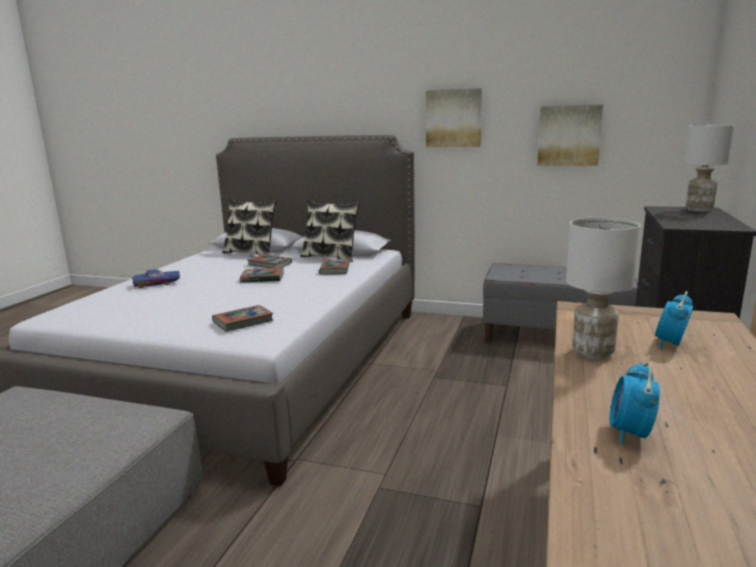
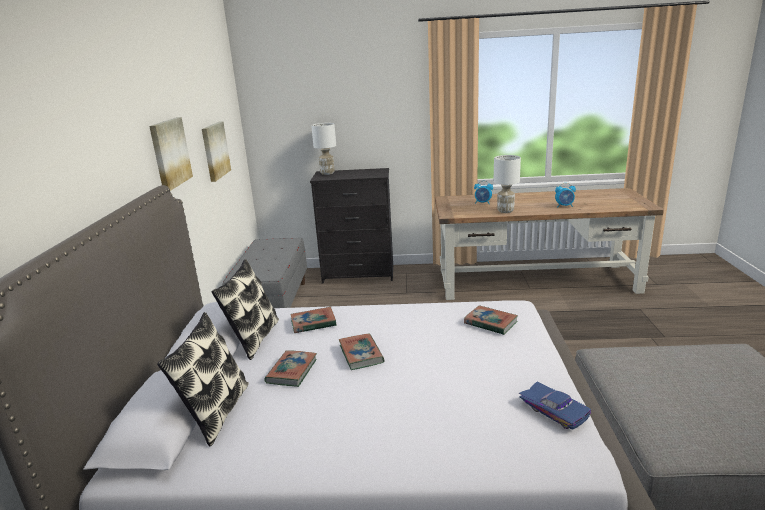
camera: 105 degrees left, 5 degrees up
(157, 283) = (410, 430): blue toy car -> blue toy car (555, 410)

